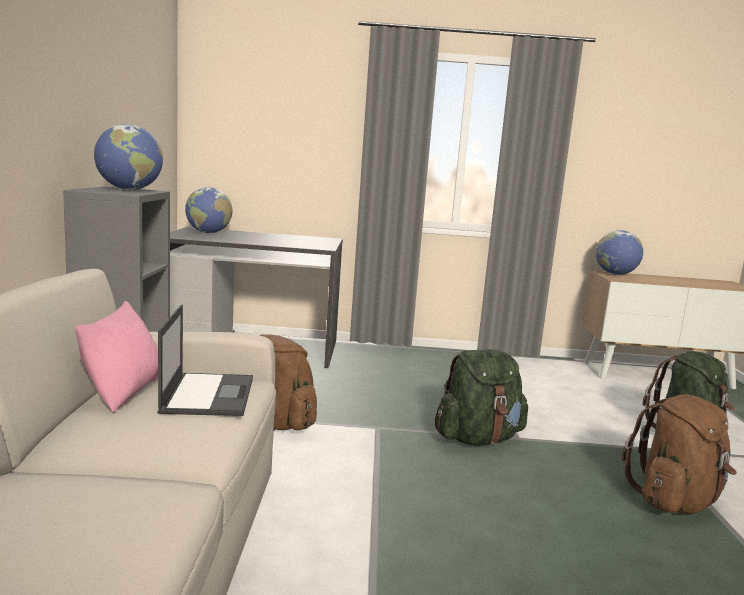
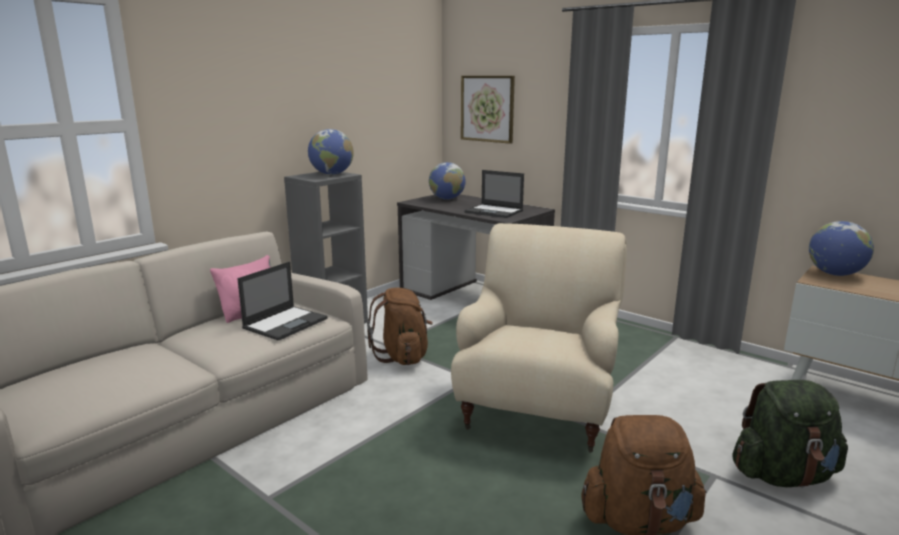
camera: 40 degrees right, 5 degrees up
(249, 126) = (487, 108): none -> picture
(293, 242) = (494, 211): none -> laptop
(478, 438) = (539, 410): green backpack -> beige armchair

